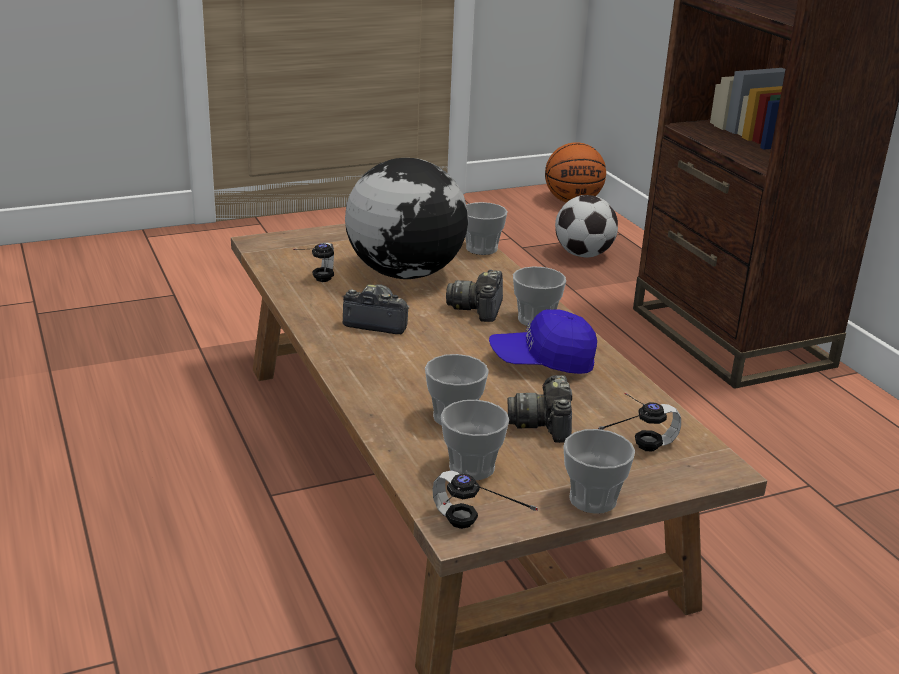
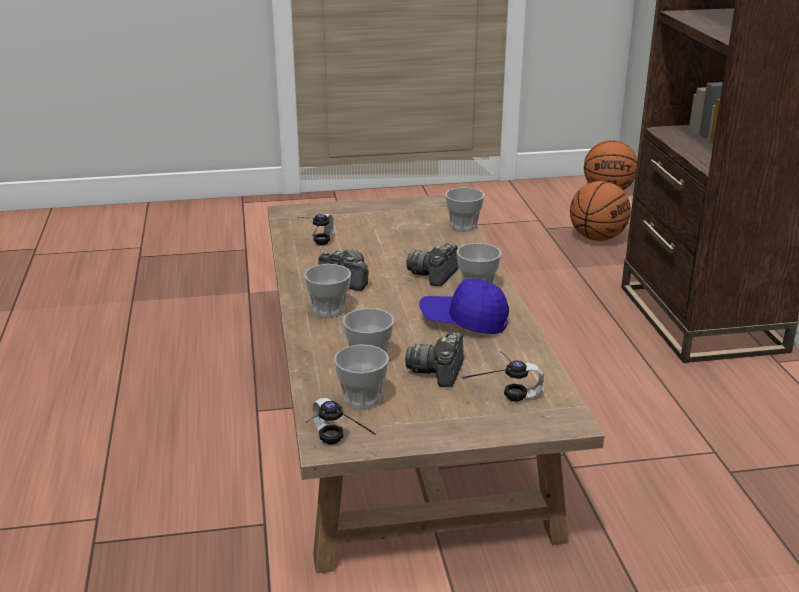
camera: 15 degrees right, 0 degrees up
(404, 273) = (389, 242): globe -> none
(583, 255) = (597, 238): football -> basketball
(592, 499) = (446, 434): cup -> cup (328, 310)

